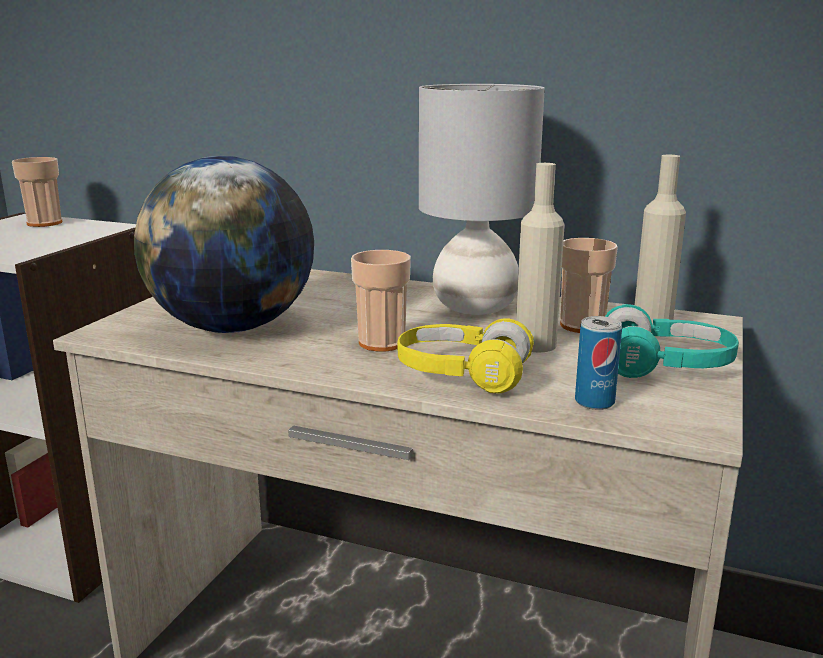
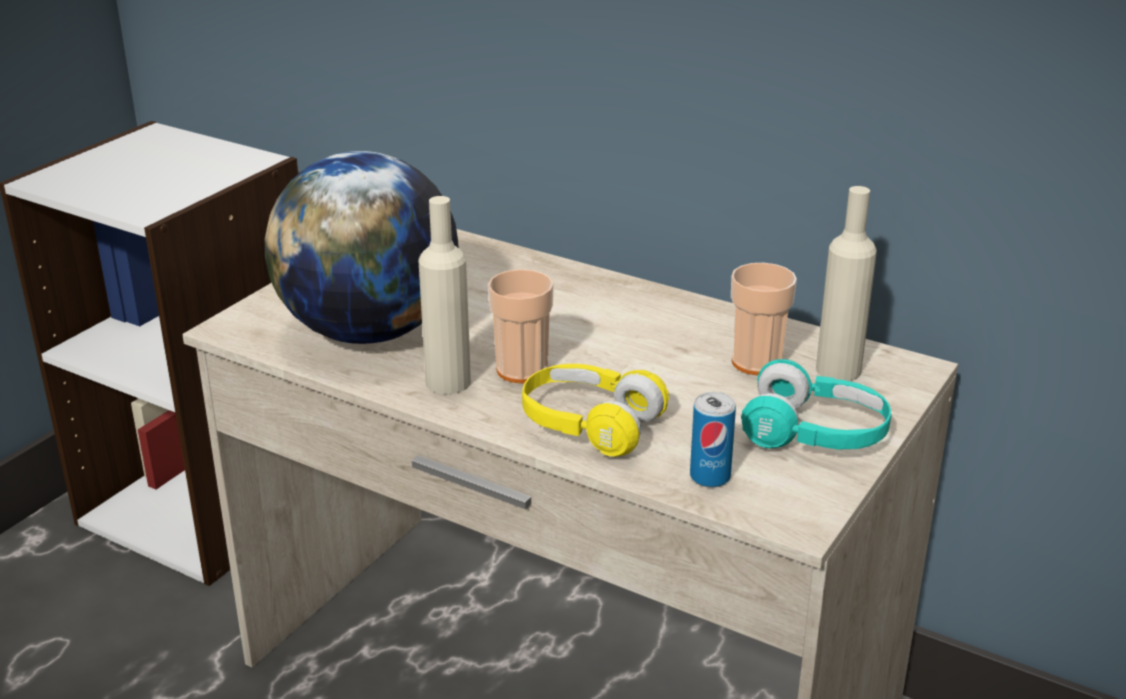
camera: 10 degrees right, 10 degrees up
(44, 223) = (177, 146): cup -> none
(474, 307) = (646, 321): grey table lamp -> none
(535, 344) = (688, 388): beige bottle -> beige bottle (448, 382)

